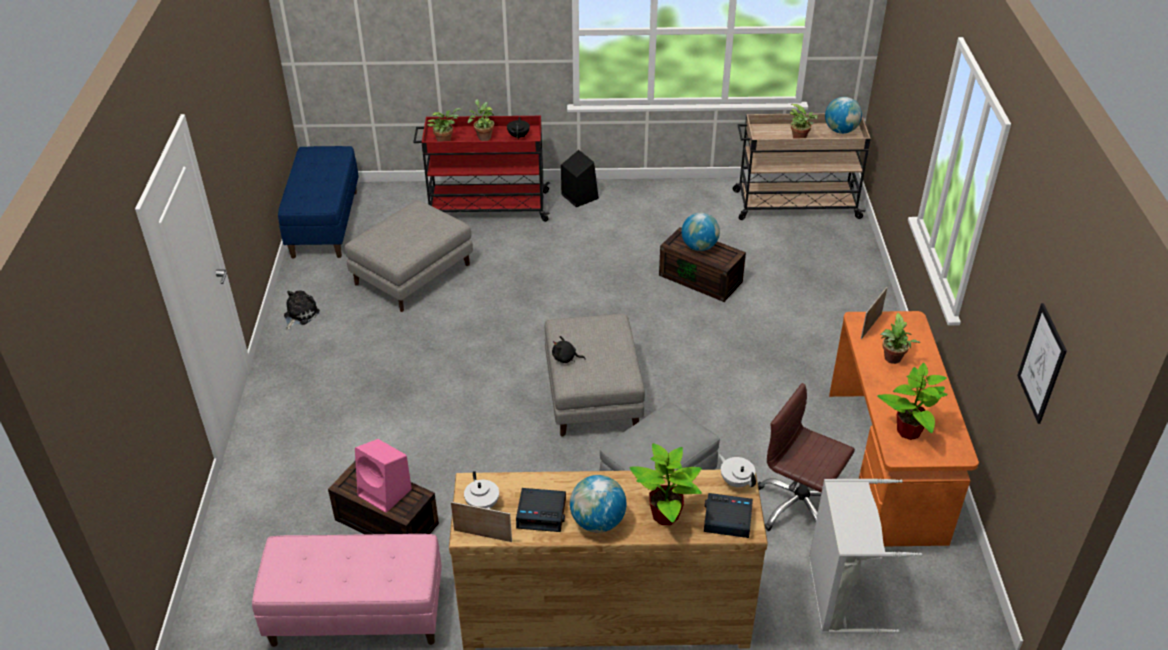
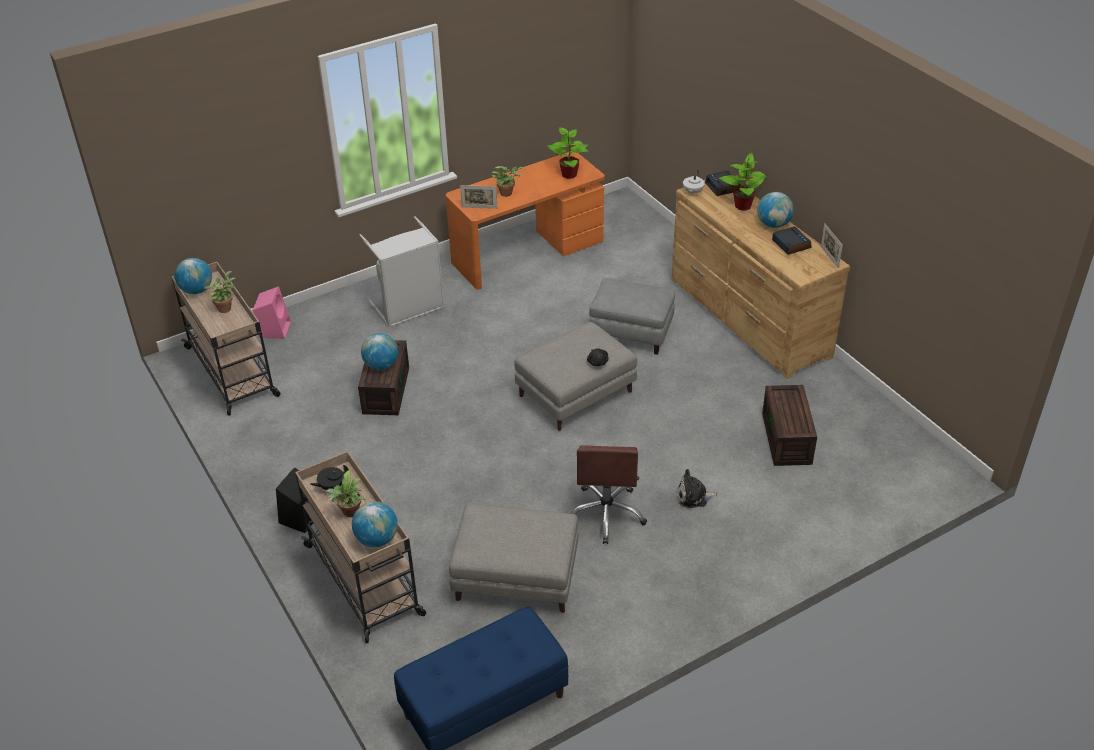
camera: 120 degrees left, 0 degrees up
(300, 315) = (638, 627): plush toy -> plush toy (694, 496)
(356, 616) = (863, 413): pink bench -> none
(386, 492) = (790, 407): pink speaker -> pink speaker (274, 329)
(445, 140) = (377, 539): potted plant -> globe
(482, 505) = (810, 266): white teapot -> none
(486, 207) = (364, 581): red cart -> beige cart
(799, 507) = (596, 273): brown office chair -> brown office chair (606, 513)
(840, 595) = (648, 243): grey laundry basket -> grey laundry basket (409, 309)
(1041, 363) = (562, 67): picture -> none

